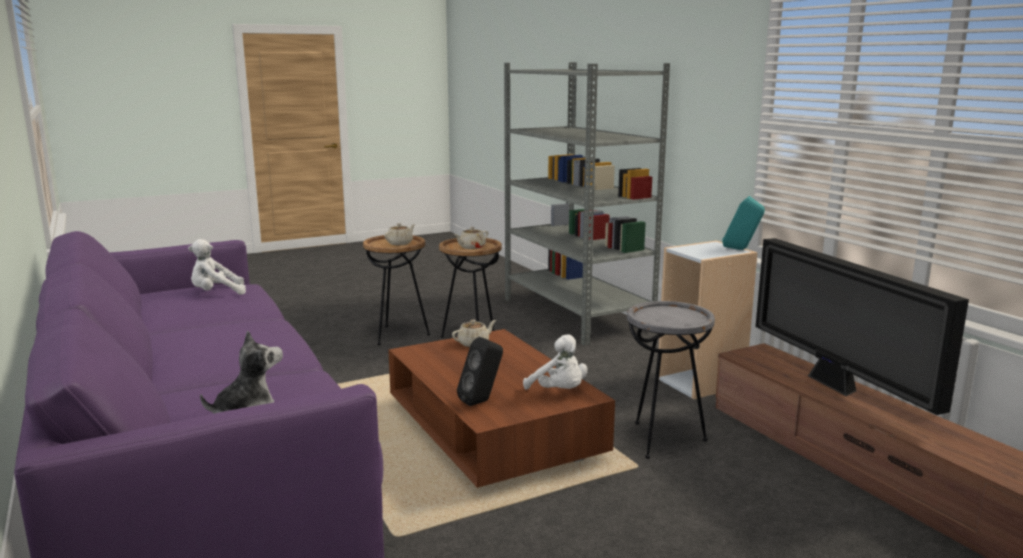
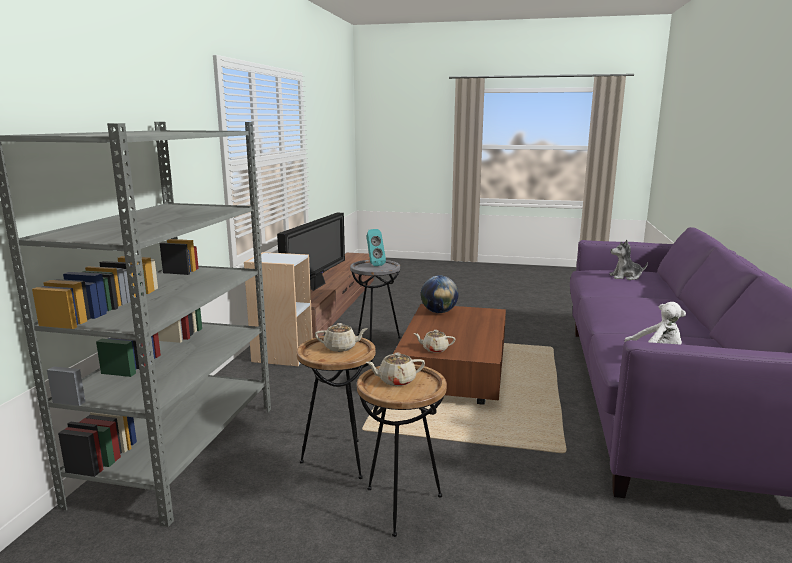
camera: 140 degrees left, 0 degrees up
(482, 401) = (484, 318): black speaker -> none
(559, 392) = (439, 312): white plush toy -> globe
(741, 249) = (263, 254): turquoise speaker -> turquoise speaker (374, 265)

